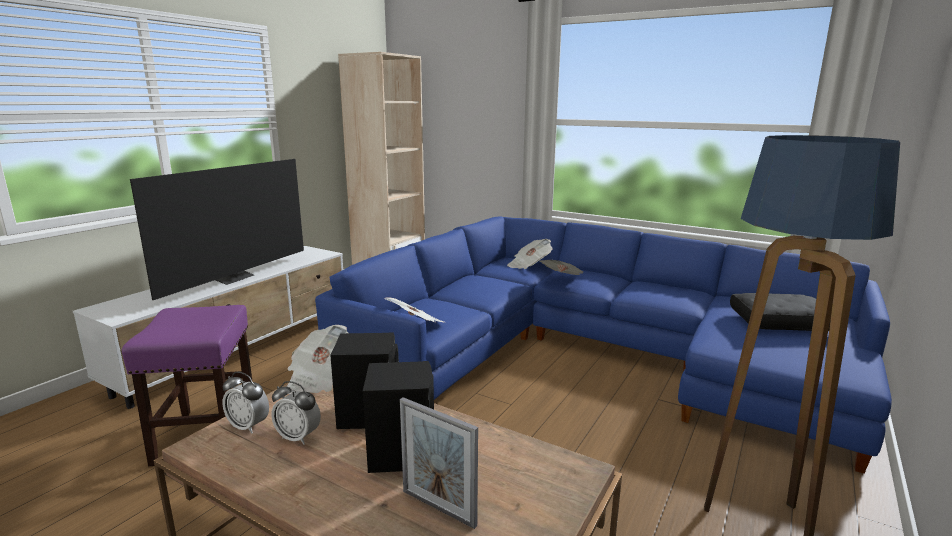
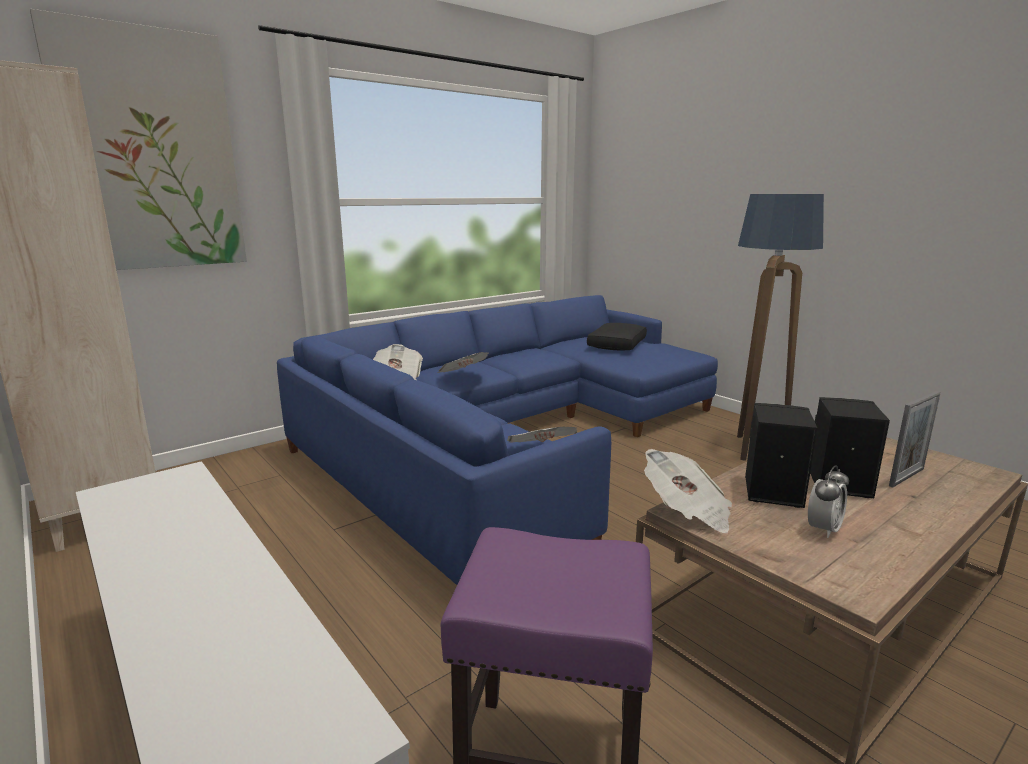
camera: 70 degrees left, 0 degrees up
(233, 278) = (209, 573): television -> none
(248, 426) = (807, 559): alarm clock -> none
(462, 88) = (151, 152): none -> picture

